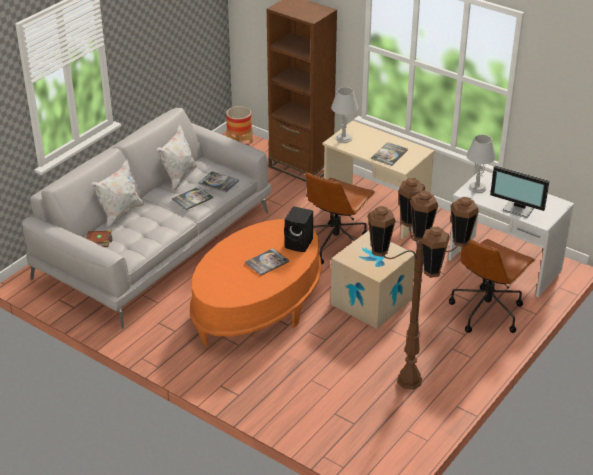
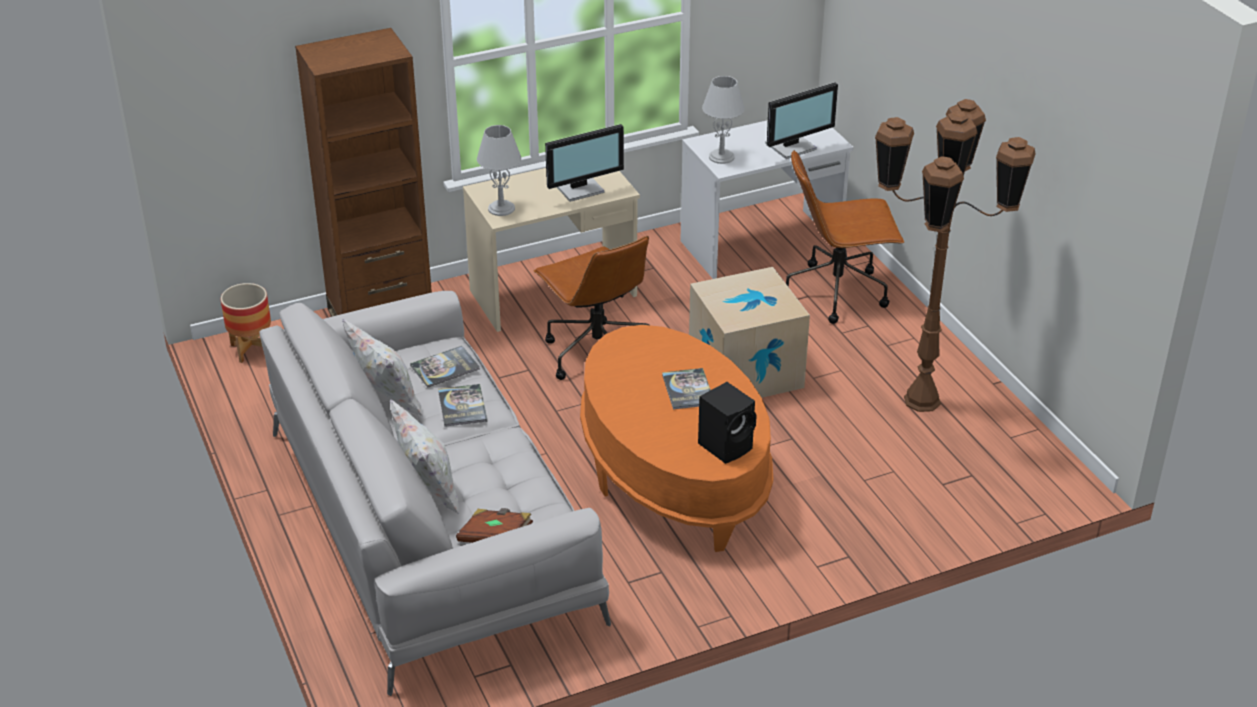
camera: 60 degrees left, 0 degrees up
(299, 244) = (670, 347): black speaker -> black speaker (727, 446)
(389, 154) = (580, 189): book -> monitor
(487, 311) = (838, 292): brown office chair -> brown office chair turned 105 degrees clockwise

